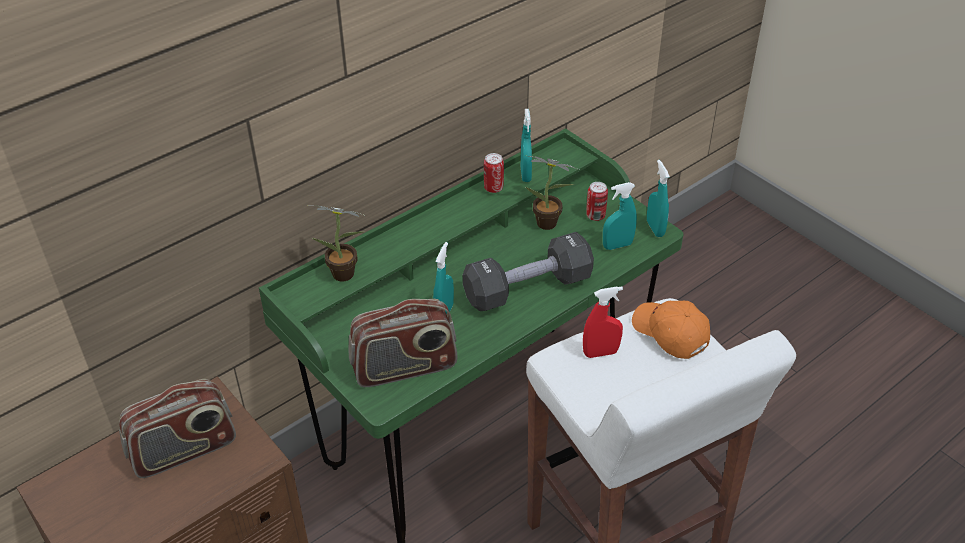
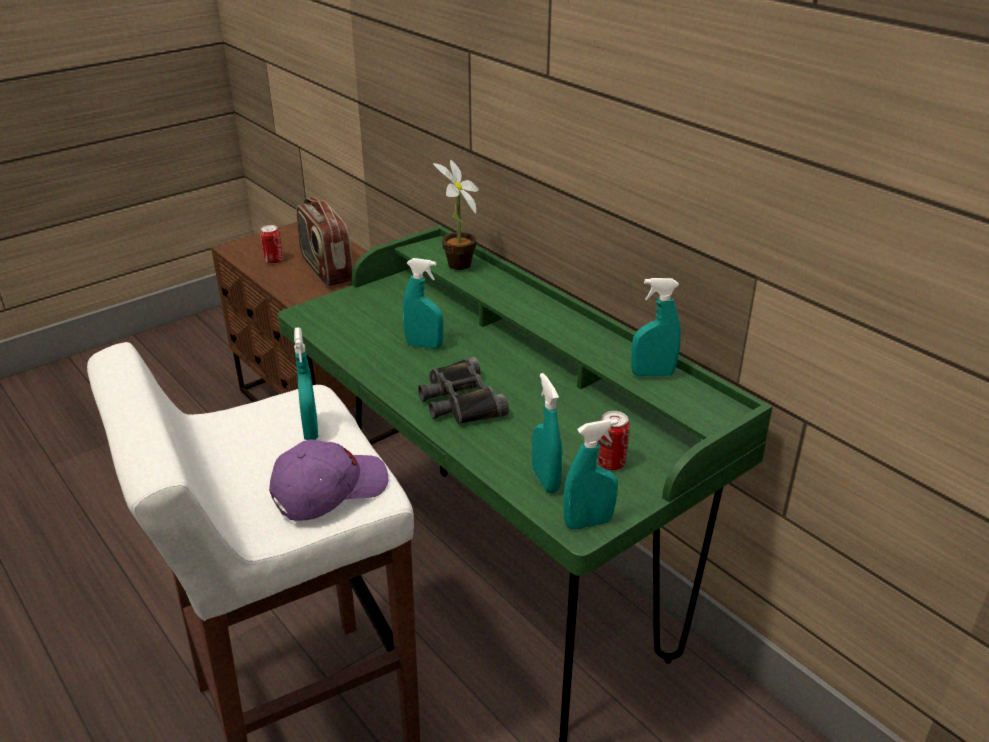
camera: 90 degrees right, 10 degrees down
(404, 368) = (347, 324): radio -> none
(493, 188) = (618, 350): can -> can (273, 261)
(528, 288) = (460, 401): black dumbbell -> black binoculars
(550, 224) = (586, 422): potted plant -> none
(600, 353) = (311, 430): red spray bottle -> turquoise spray bottle
(669, 334) = (329, 491): orange cap -> purple cap

